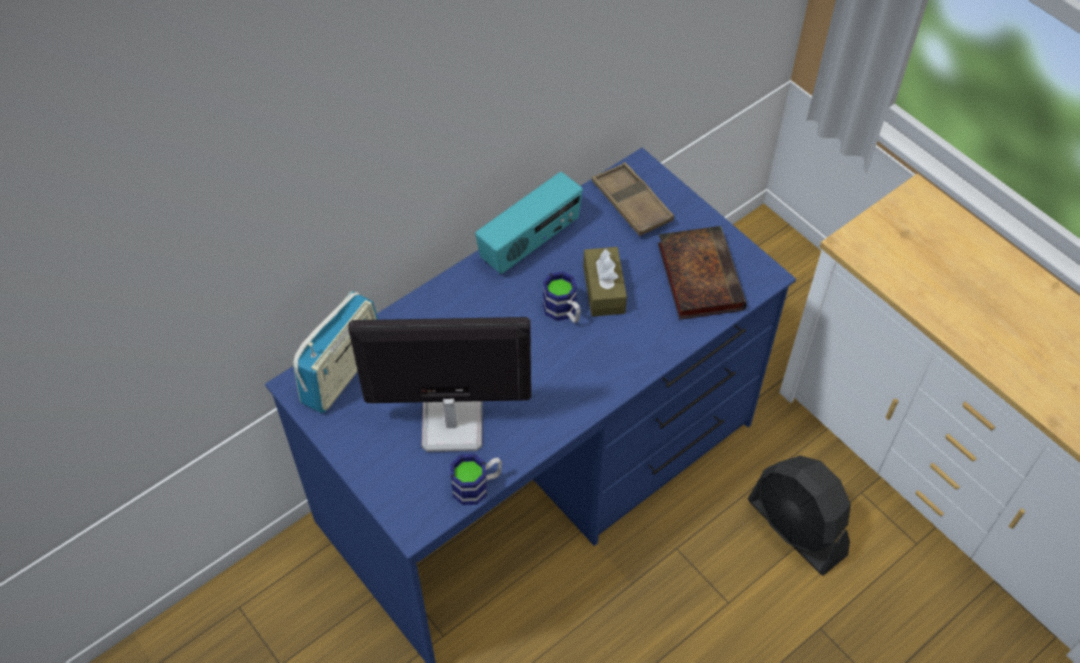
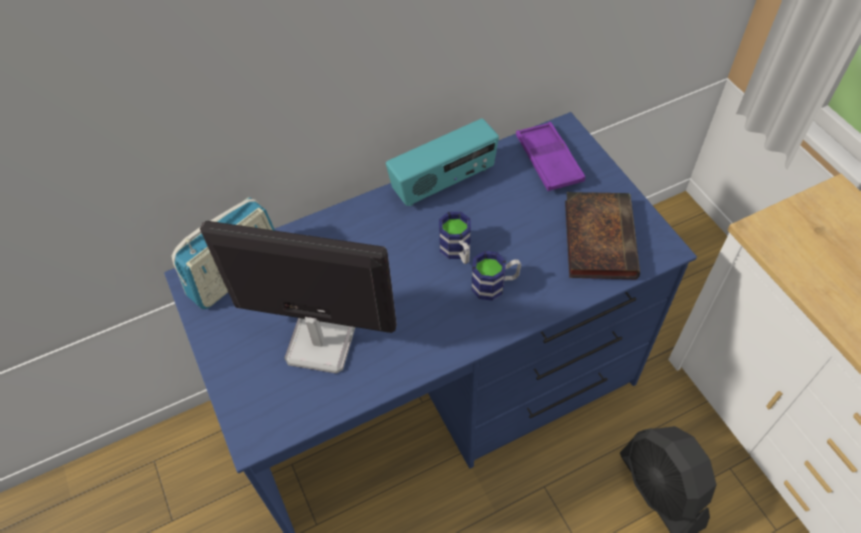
camera: 15 degrees right, 0 degrees up
(477, 486) = (326, 409): mug -> mug (495, 285)
(604, 289) = (502, 236): brown tissue box -> none
(631, 204) = (548, 161): brown tray -> purple tray

